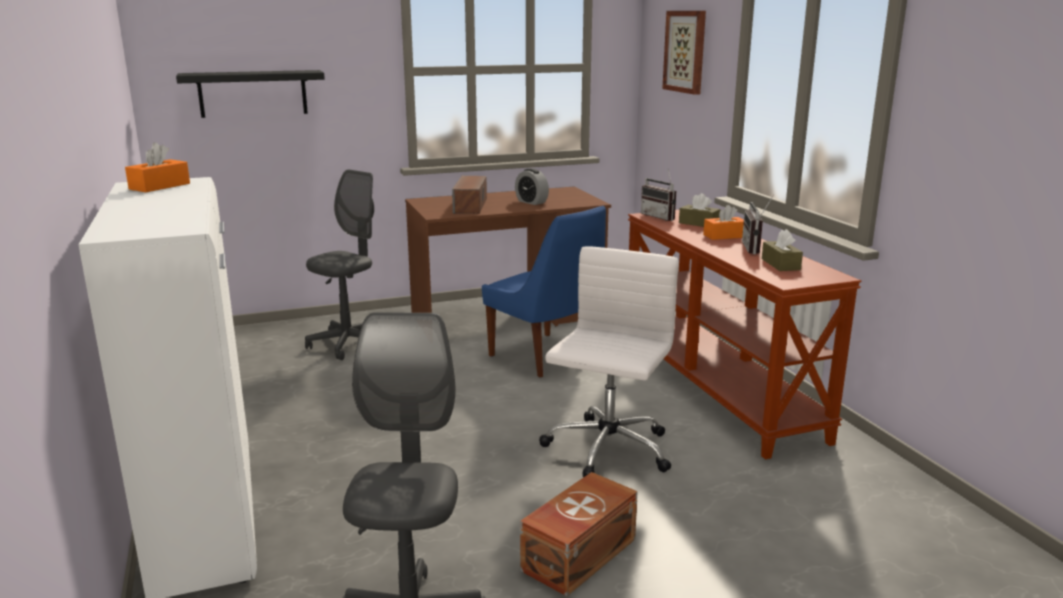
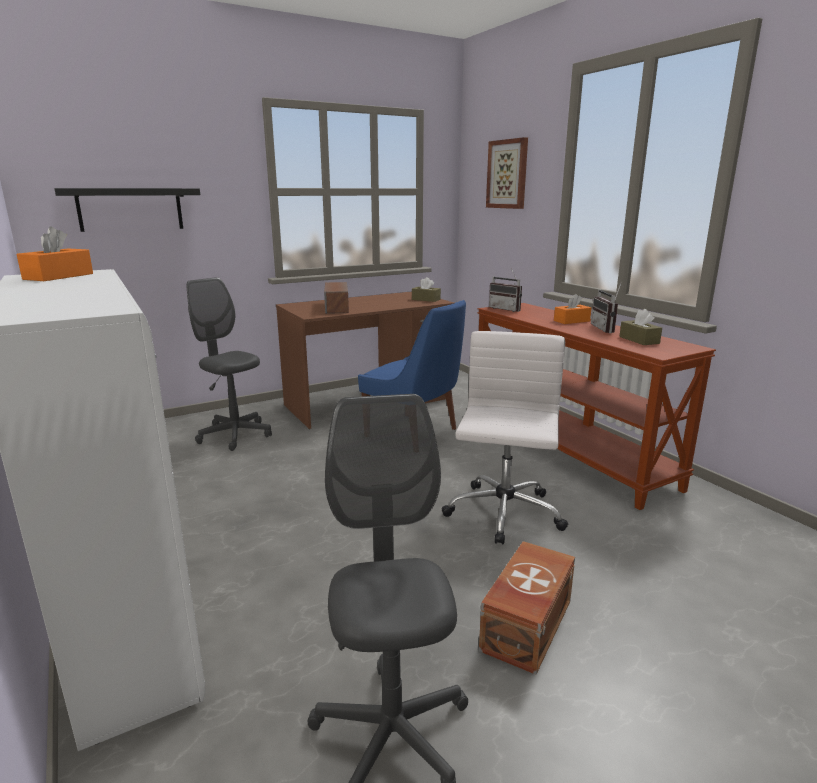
camera: 10 degrees left, 0 degrees up
(349, 344) = (235, 435): grey office chair -> grey office chair turned 75 degrees counterclockwise
(531, 202) = (387, 303): alarm clock -> none
(698, 223) = (542, 313): brown tissue box -> brown tissue box (426, 299)

